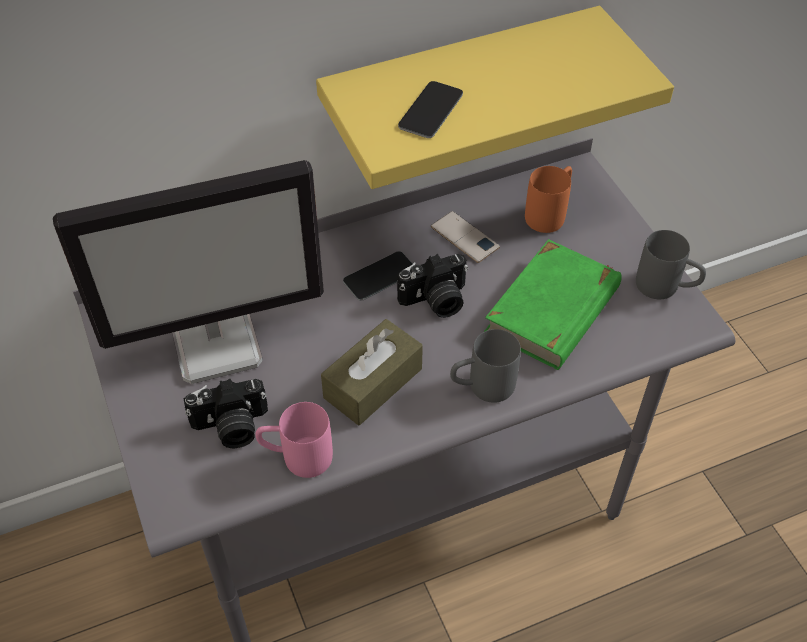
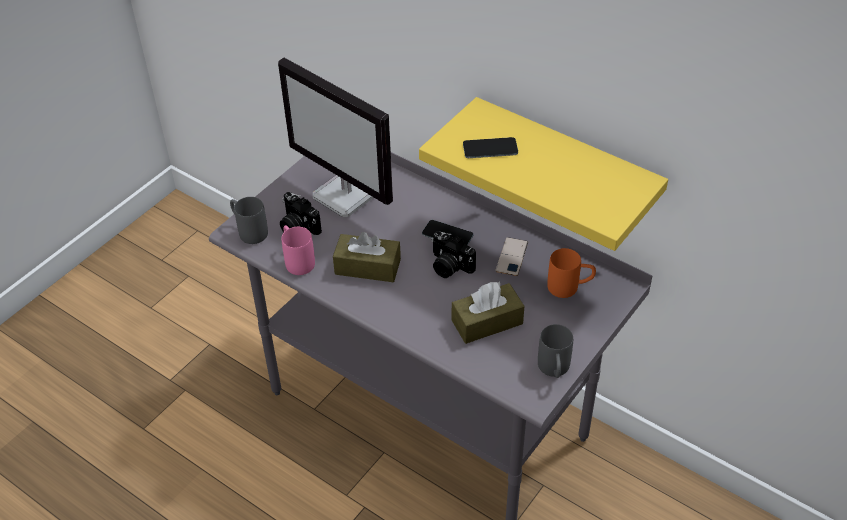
camera: 60 degrees right, 5 degrees down
(481, 387) = (400, 313): grey mug -> grey mug (249, 231)
(553, 310) = (487, 322): green book -> brown tissue box

